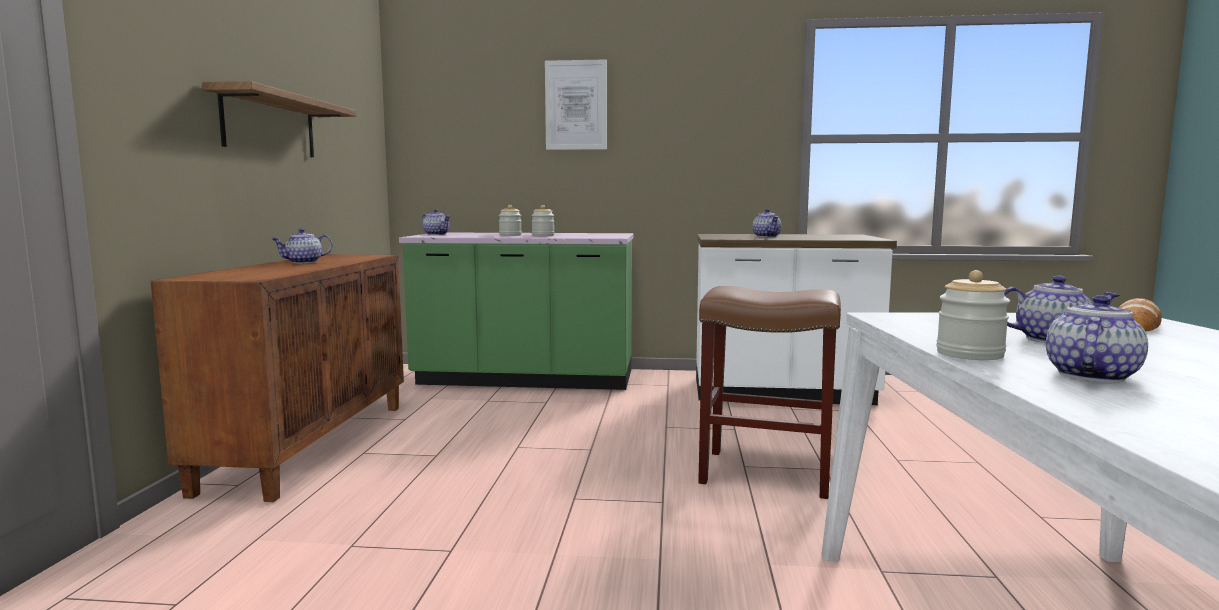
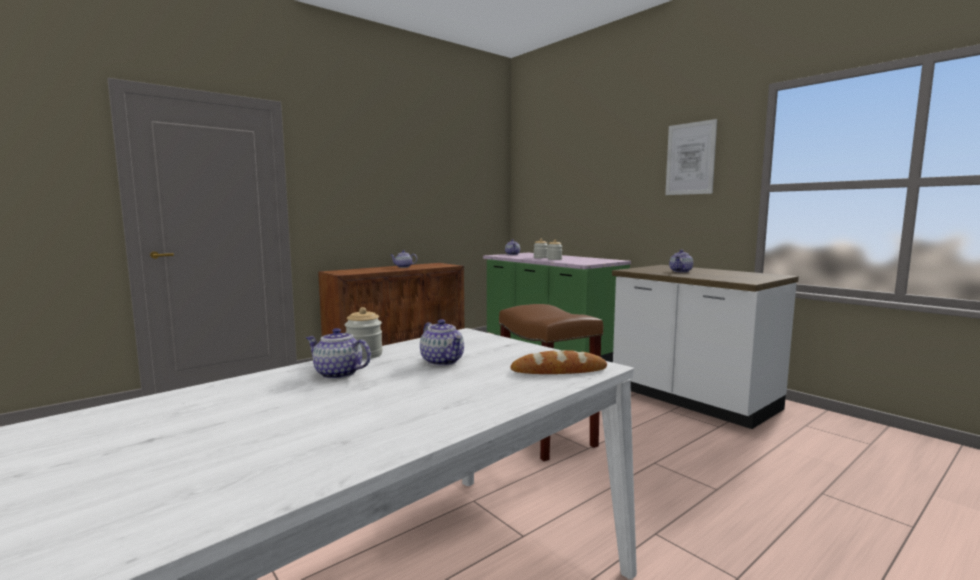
camera: 45 degrees right, 0 degrees up
(270, 125) = (405, 198): shelf -> none
(576, 105) = (601, 170): picture -> picture (690, 158)
(1090, 375) = (337, 374): teapot -> teapot turned 150 degrees counterclockwise

